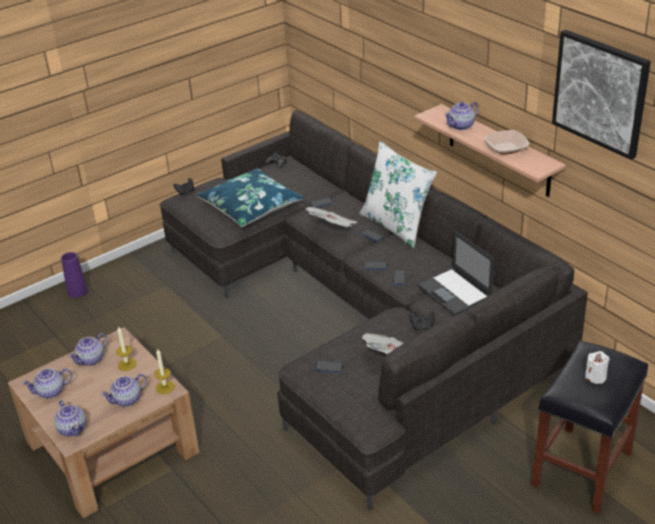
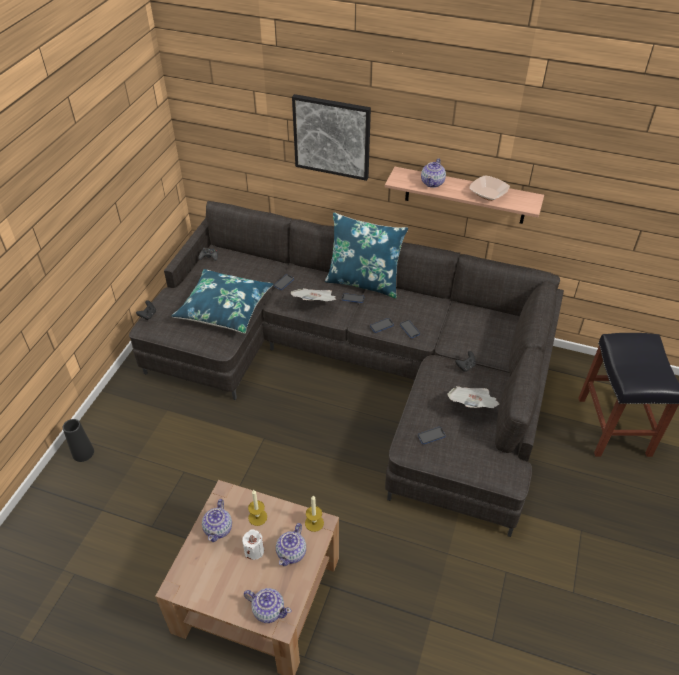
camera: 35 degrees left, 10 degrees up
(51, 391) = (210, 582): teapot -> none
(77, 291) = (83, 453): purple vase -> black vase
(396, 225) = (364, 282): white pillow -> blue pillow
(455, 292) = (461, 325): laptop -> none
(595, 377) = (642, 360): white candle -> white candle (254, 550)
(600, 93) = (590, 129): picture -> picture (332, 137)

